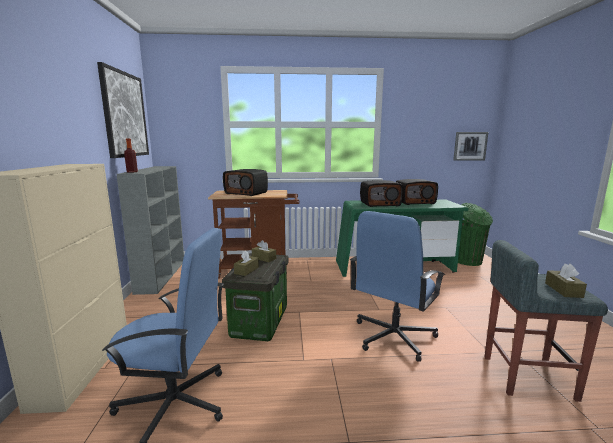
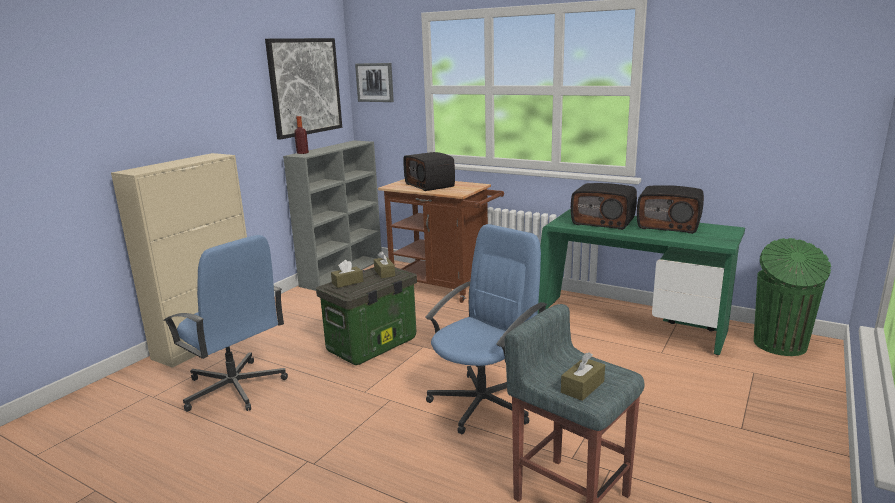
camera: 35 degrees right, 5 degrees up
(393, 337) = (484, 403): blue office chair -> blue office chair turned 150 degrees clockwise
(470, 146) = (816, 132): picture -> picture (375, 82)

